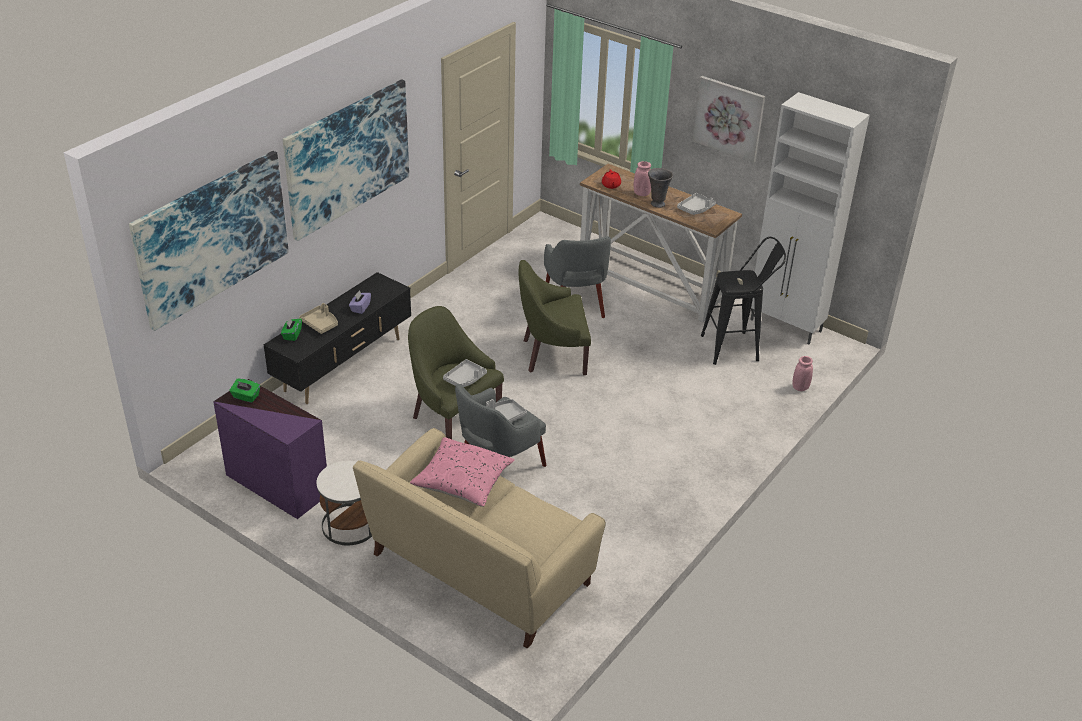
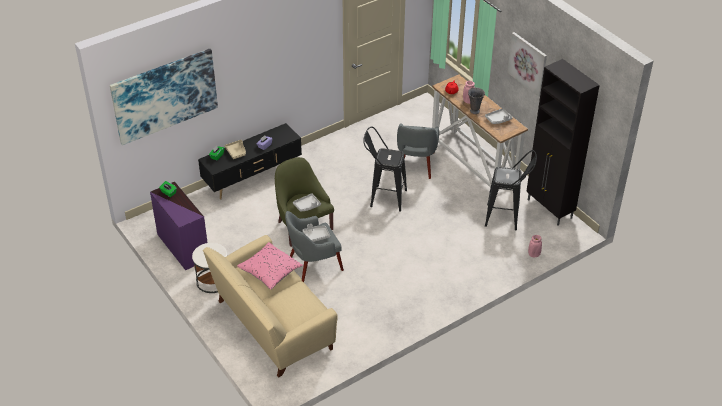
camera: 20 degrees right, 5 degrees up
(347, 157) = (265, 53): picture -> none
(552, 354) = (384, 197): green armchair -> black stool
(786, 326) = (549, 209): white cabinet -> black cabinet

